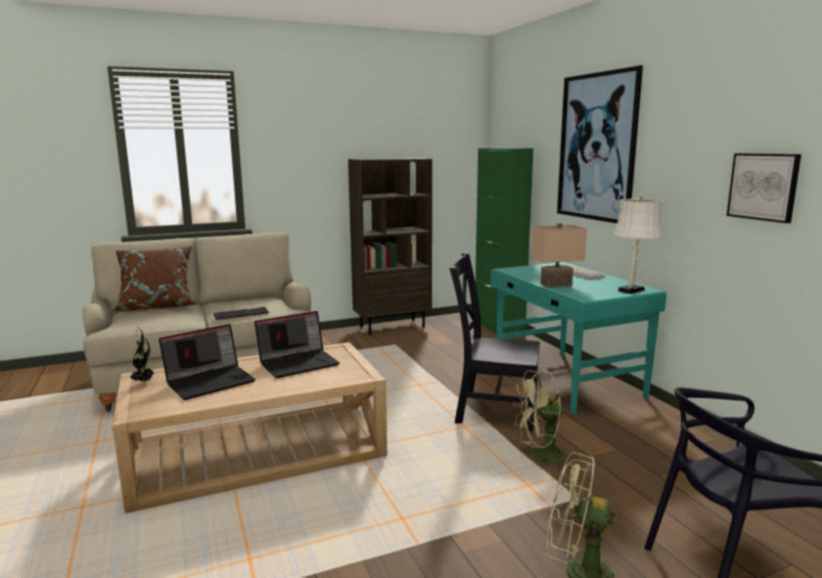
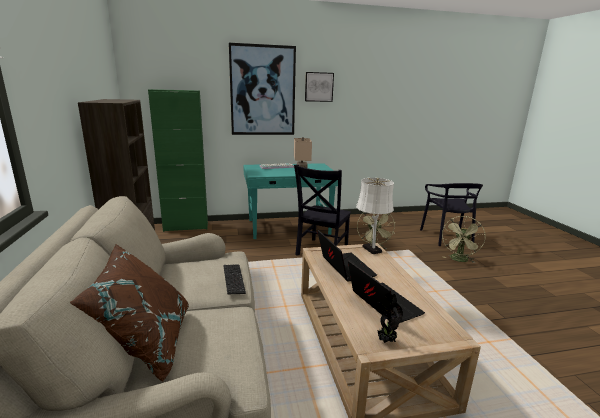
camera: 80 degrees left, 5 degrees up
(633, 290) = (320, 166): white table lamp -> white table lamp (370, 248)
(763, 186) = (365, 109): picture -> picture (319, 87)

